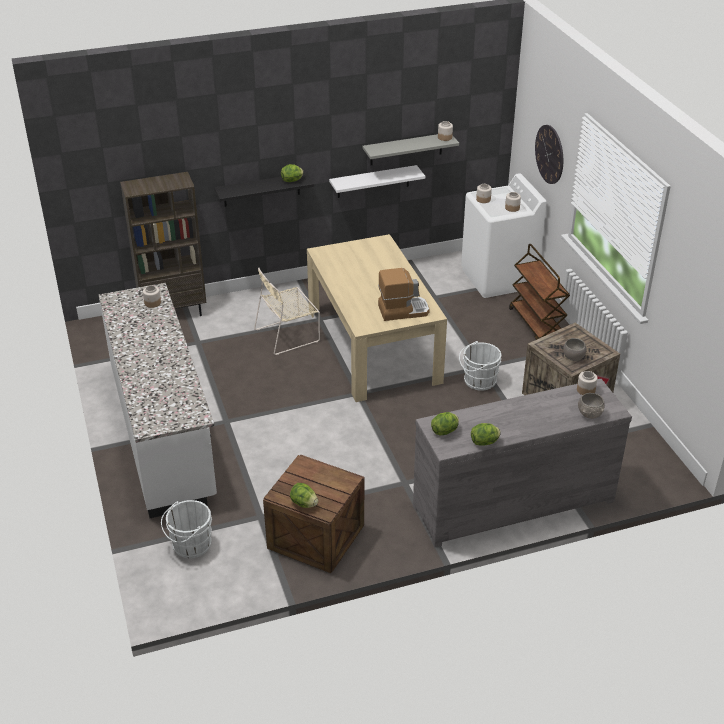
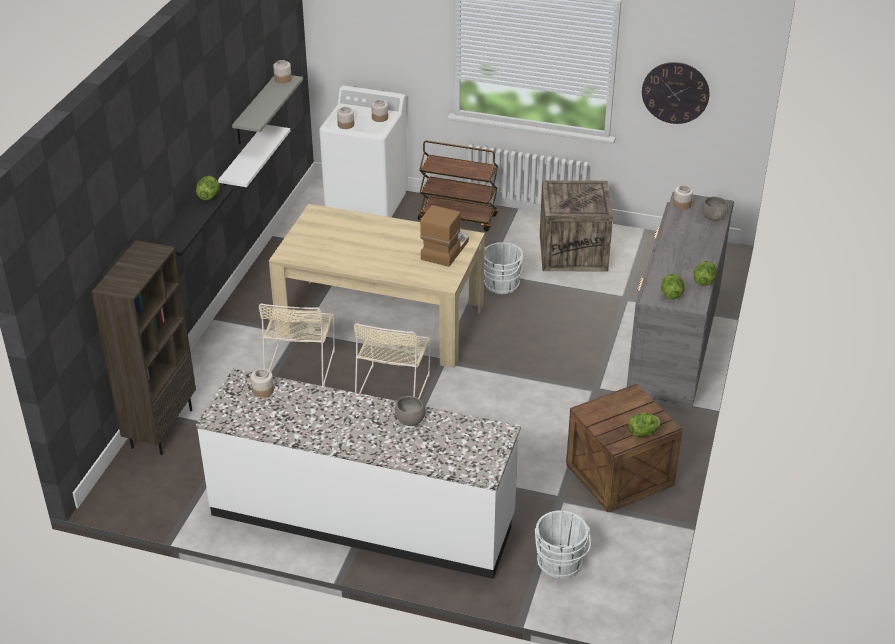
camera: 55 degrees left, 0 degrees up
(306, 384) = (393, 386): none -> beige chair
(549, 154) = (394, 45): wall clock -> wall clock (675, 92)
(573, 356) = (588, 203): grey bowl -> grey bowl (409, 420)

